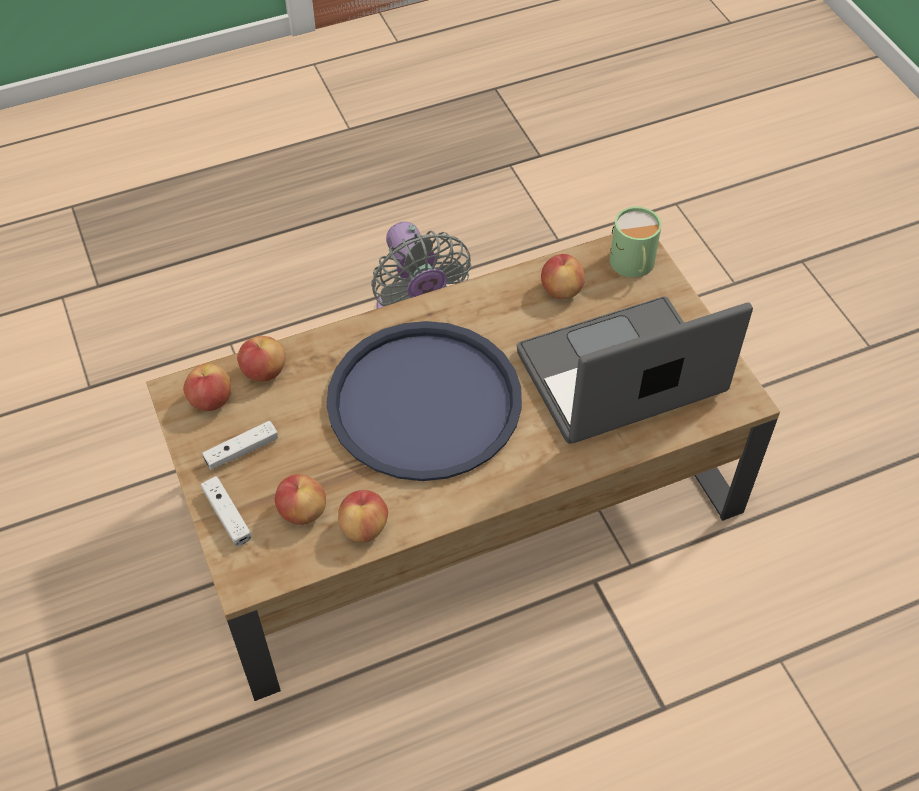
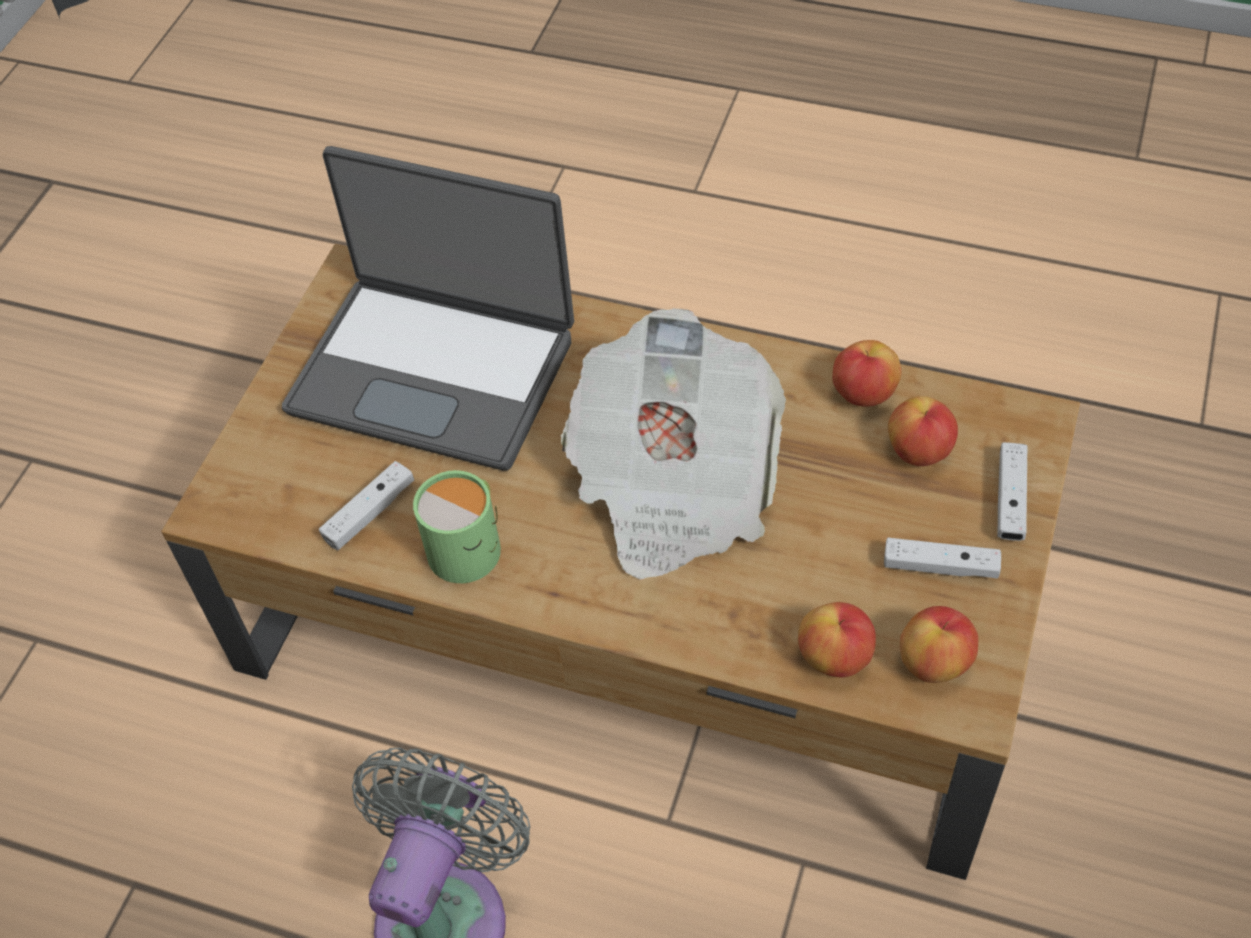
camera: 135 degrees left, 0 degrees up
(424, 402) = (673, 484): blue tray -> newspaper
(561, 290) = (370, 513): apple -> white game controller
(632, 264) = (252, 487): green mug -> green mug (470, 545)

